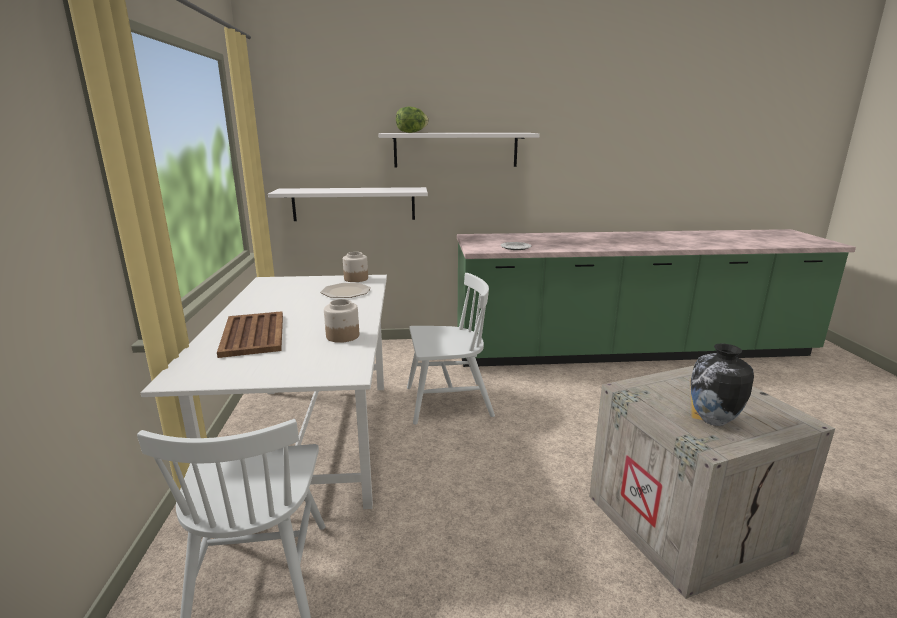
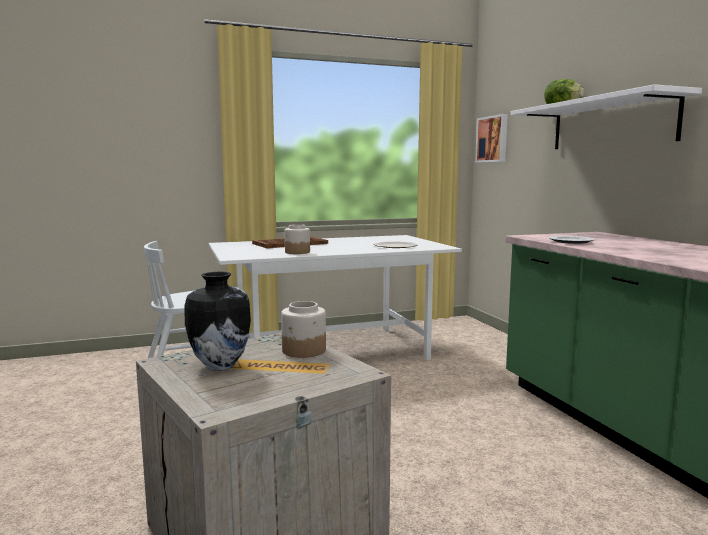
camera: 75 degrees right, 10 degrees down
(292, 152) = (493, 139): none -> picture
(353, 204) = (524, 189): white shelf -> none
(356, 279) = (434, 245): jar -> jar (304, 351)
(448, 402) = (429, 386): white chair -> none

